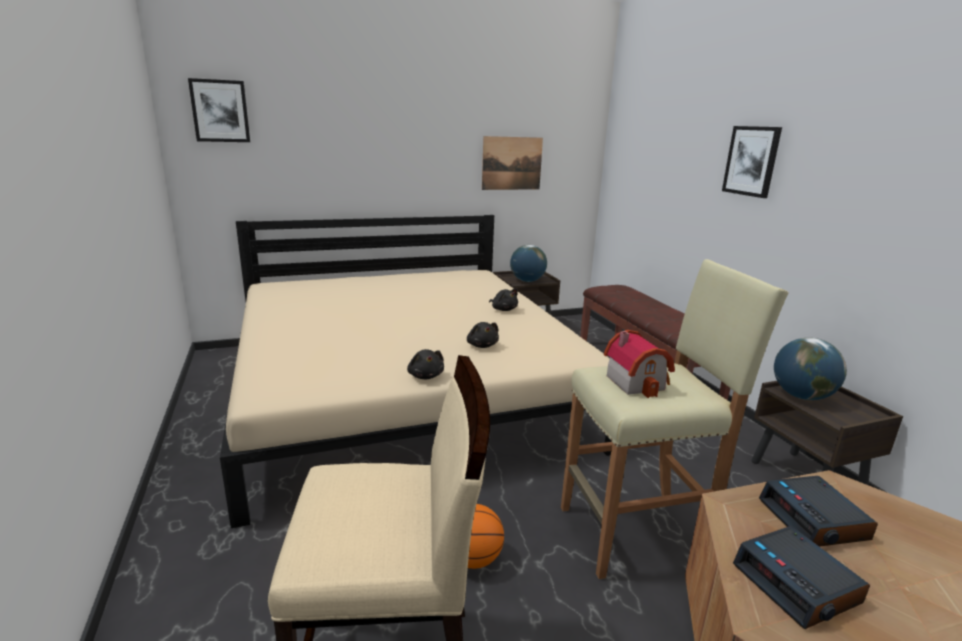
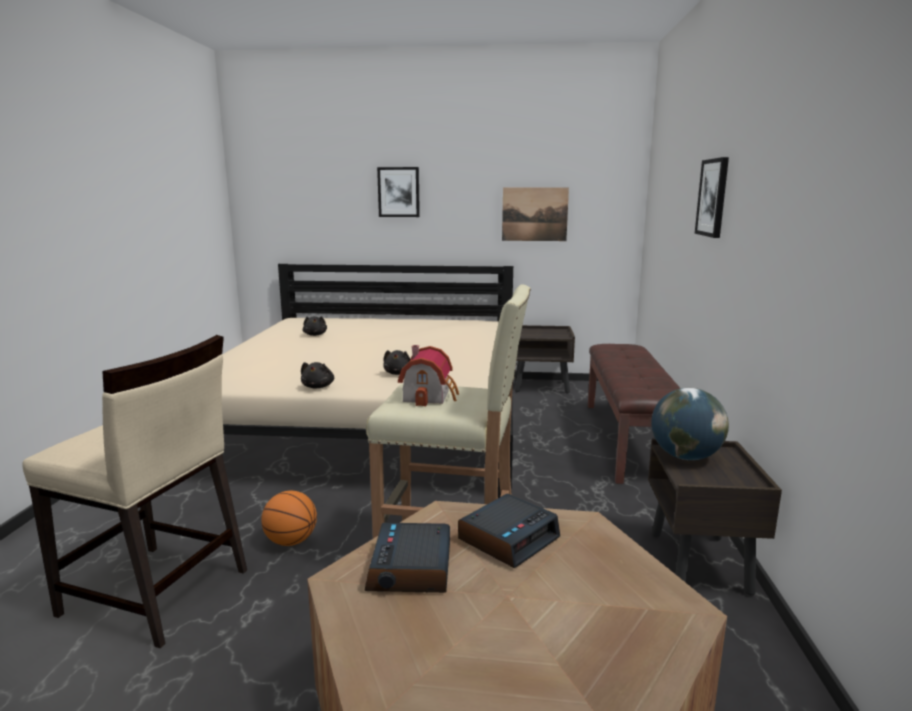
camera: 25 degrees right, 5 degrees down
(220, 111) = (272, 173): picture -> picture (398, 192)
(503, 309) = (463, 351): black plush toy -> black plush toy (315, 335)
(527, 281) = (541, 335): globe -> none
(814, 520) = (508, 538): alarm clock -> alarm clock turned 150 degrees counterclockwise

